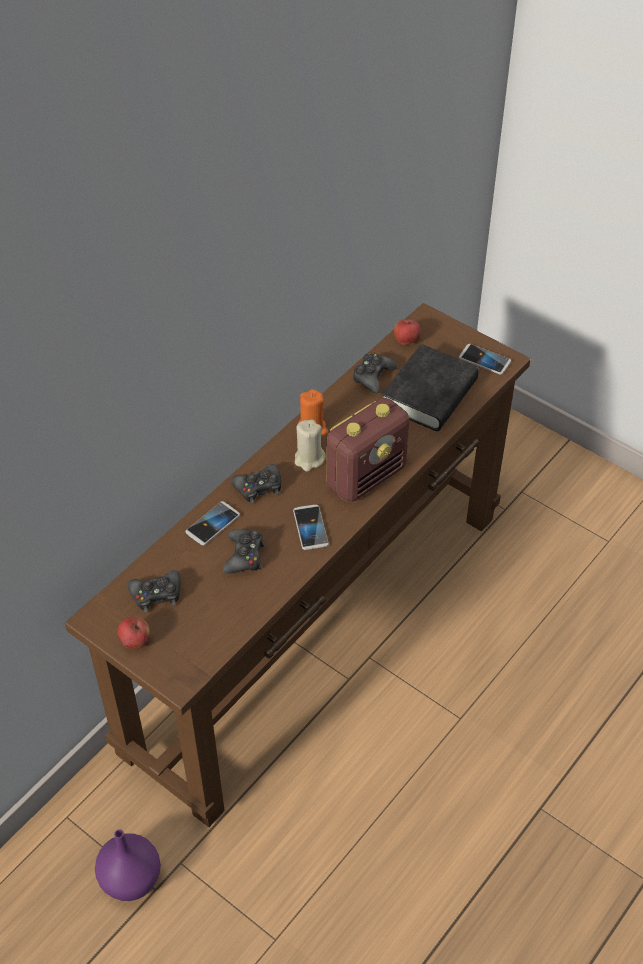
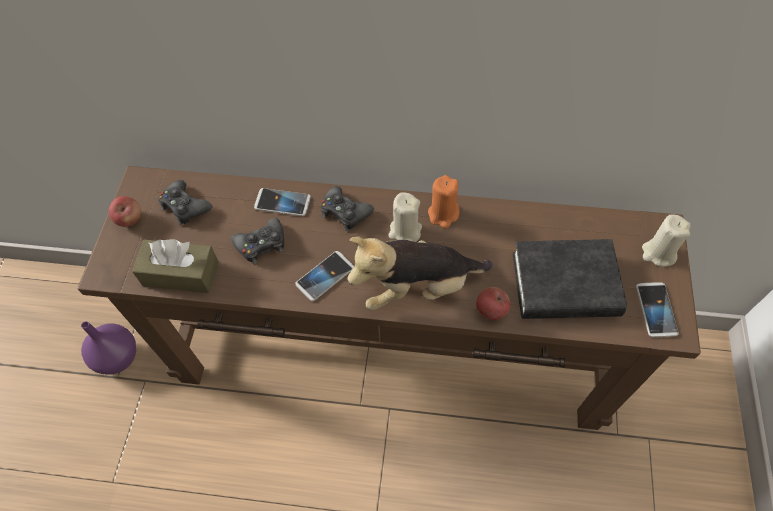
camera: 60 degrees right, 10 degrees up
(228, 624) = (181, 273): none -> brown tissue box
(366, 476) = (417, 287): radio -> plush toy
(373, 377) = (546, 226): black game controller -> none
(406, 340) = (617, 227): apple -> apple (491, 310)
(443, 333) = (658, 253): none -> beige candle

